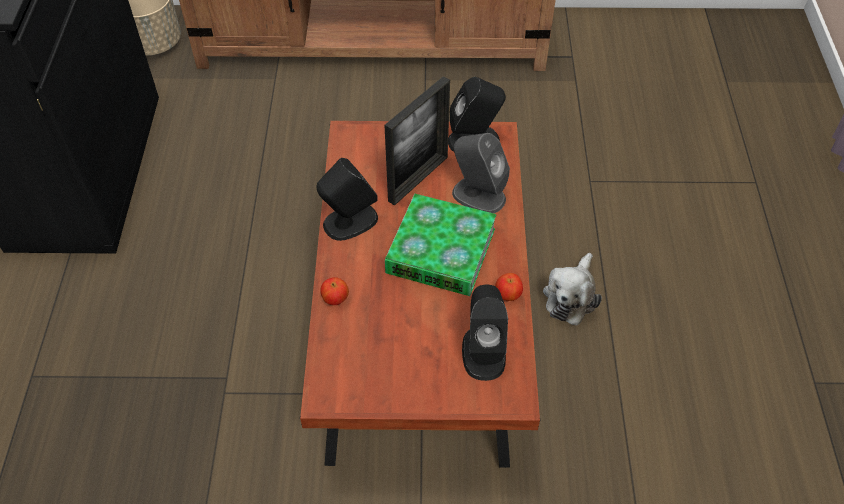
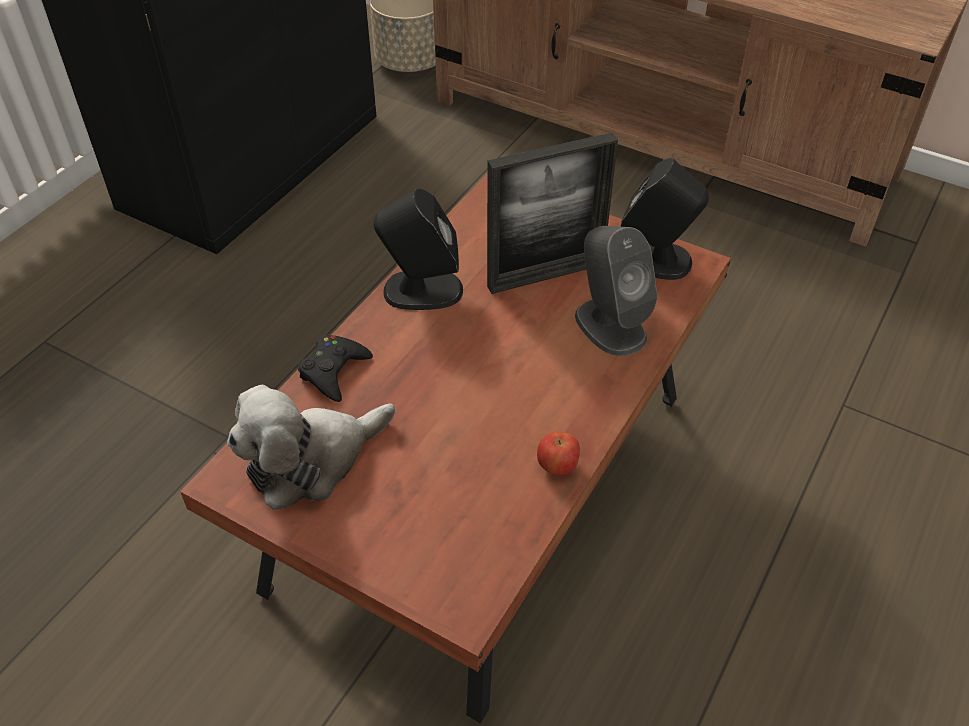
camera: 30 degrees right, 5 degrees down
(335, 299) = (334, 371): apple -> black game controller
(441, 251) = (509, 372): book -> none
(483, 352) = (468, 524): black speaker -> none
(571, 296) = (718, 541): plush toy -> plush toy (311, 461)

